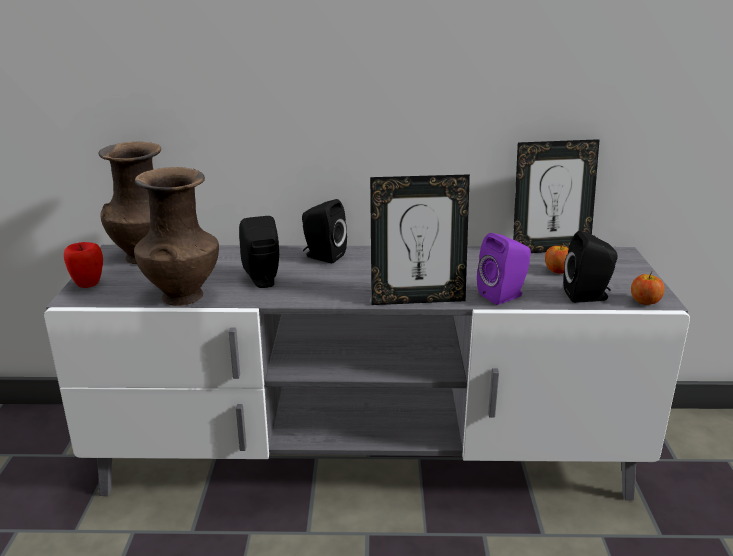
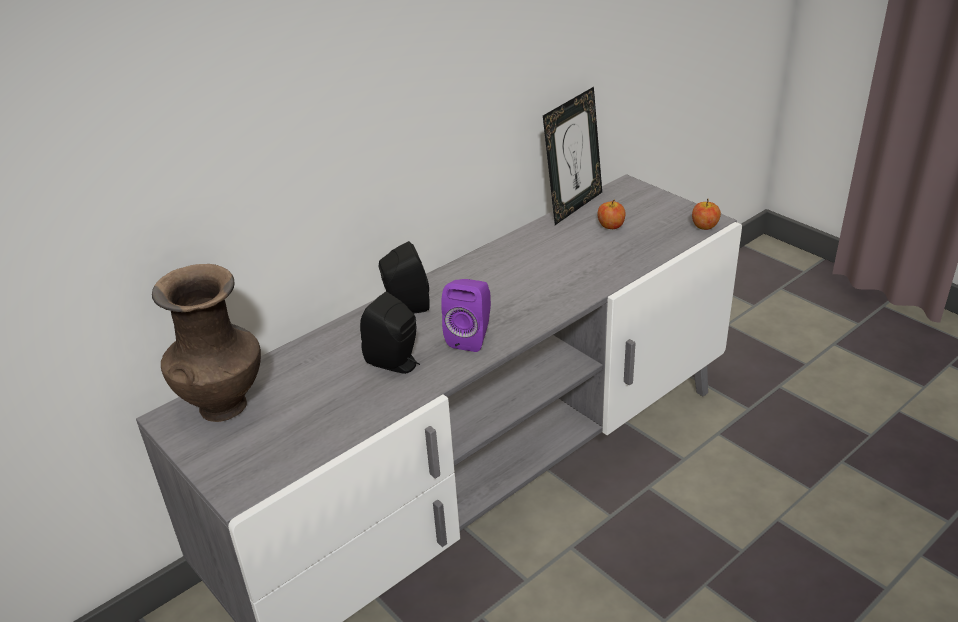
camera: 40 degrees left, 10 degrees up
(88, 284) = (223, 470): apple -> none
(182, 295) = (350, 423): brown vase -> none
(417, 299) = (555, 310): picture frame -> none
(504, 295) = (610, 271): purple speaker -> purple speaker (471, 337)
(588, 296) = (665, 241): black speaker -> none

